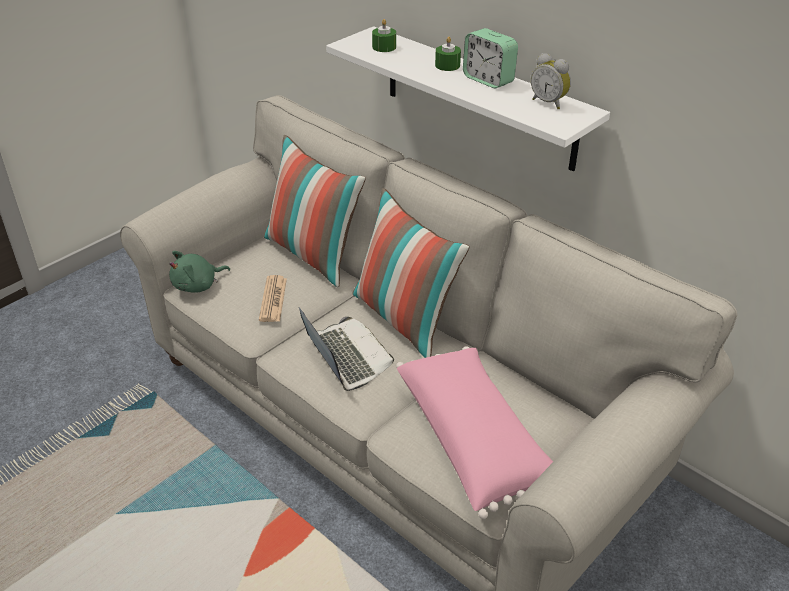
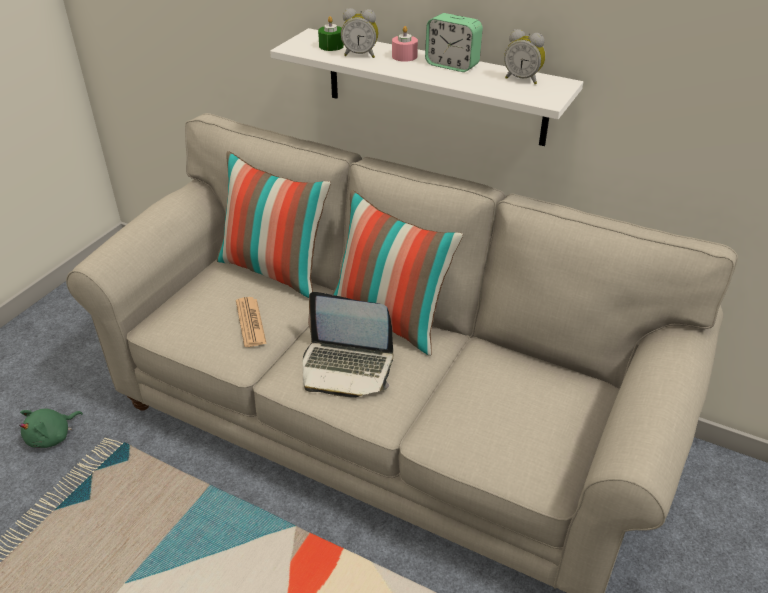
camera: 15 degrees left, 0 degrees up
(198, 285) = (164, 322): green plush toy -> green plush toy (52, 437)
(346, 357) = (346, 367): laptop -> laptop turned 150 degrees clockwise
(406, 59) = (360, 55): none -> alarm clock
(447, 65) = (404, 56): green candle -> pink candle
(475, 441) = (509, 426): pink pillow -> none

